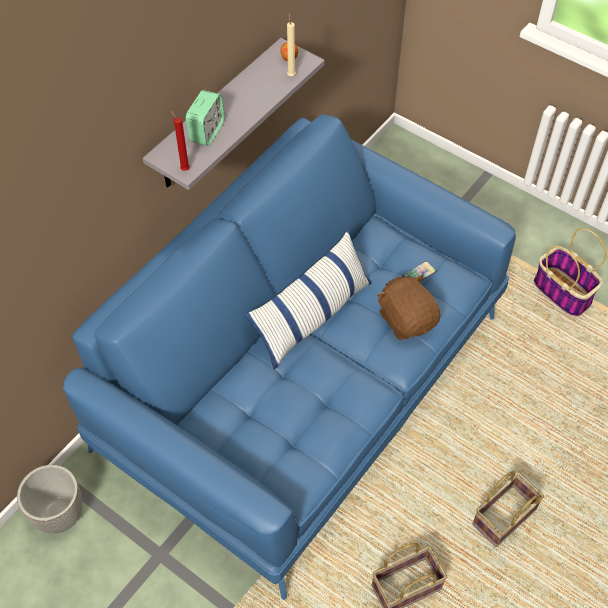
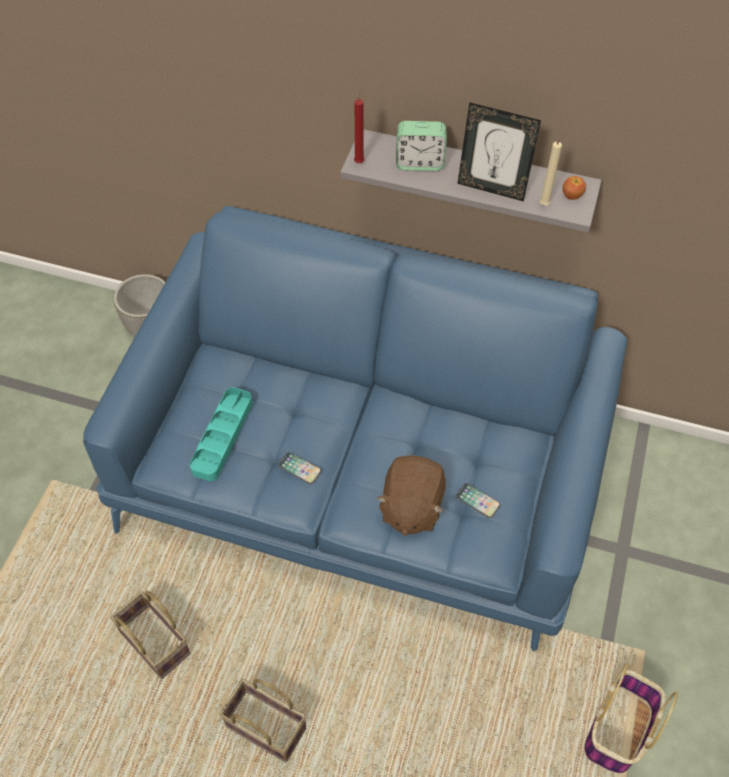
camera: 70 degrees right, 0 degrees up
(258, 99) = (491, 188): none -> picture frame
(289, 433) = (222, 436): none -> turquoise tray
(312, 316) = (375, 414): pillow -> none
(345, 384) = (299, 468): none -> phone
(407, 319) = (411, 507): brown plush toy -> brown plush toy turned 150 degrees clockwise

